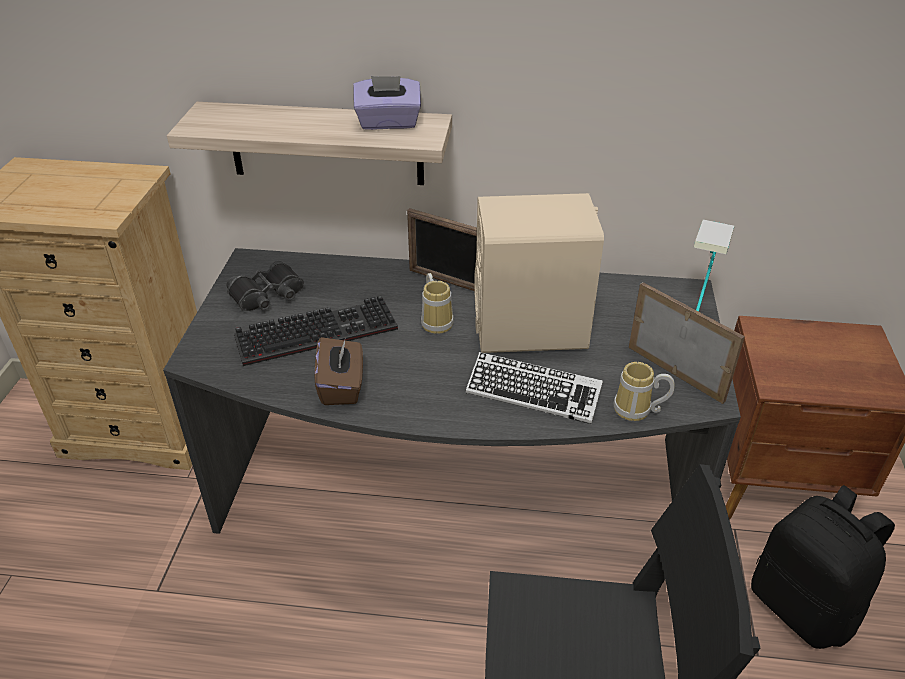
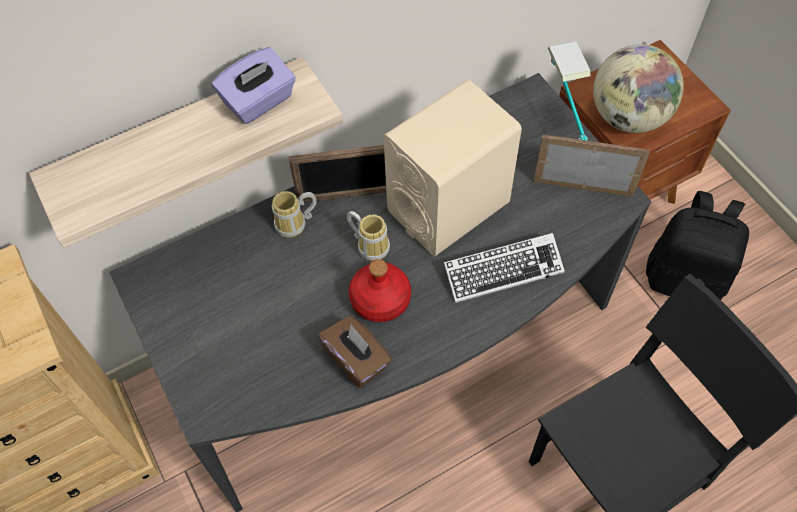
camera: 35 degrees left, 20 degrees up
(268, 295) = (199, 307): black binoculars -> none
(318, 331) = (283, 317): keyboard -> none
(405, 359) = (380, 300): none -> red bottle
(637, 411) = (585, 241): mug -> mug (295, 225)
(790, 365) = (628, 117): none -> globe

